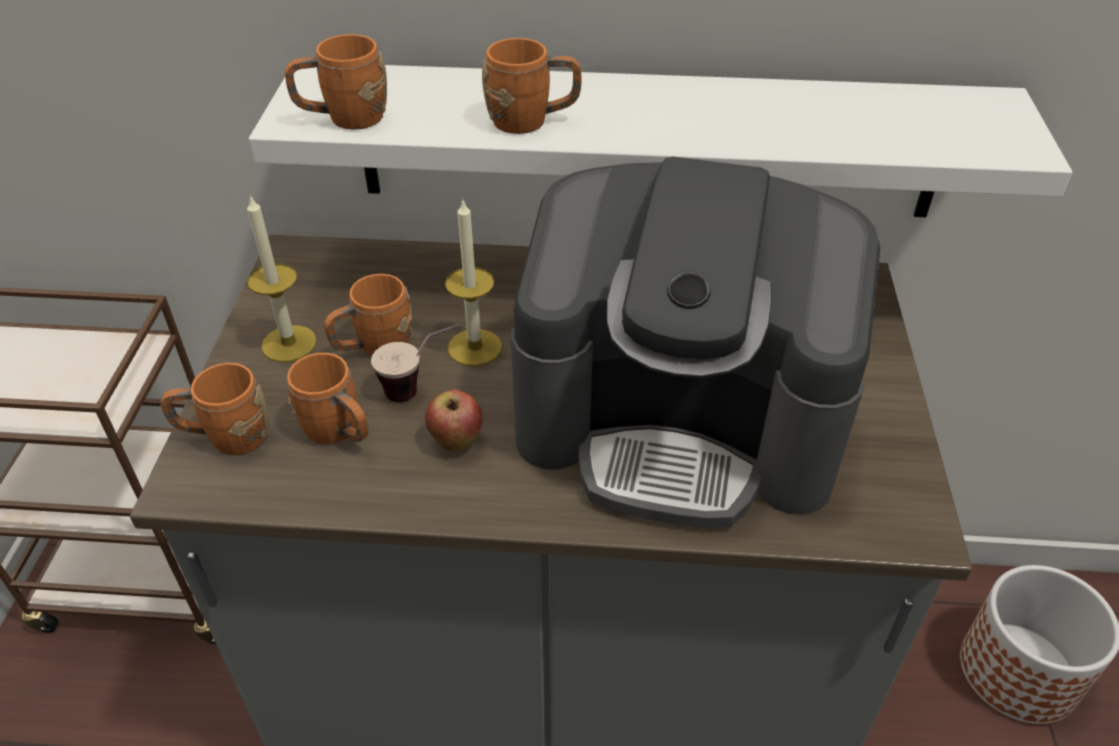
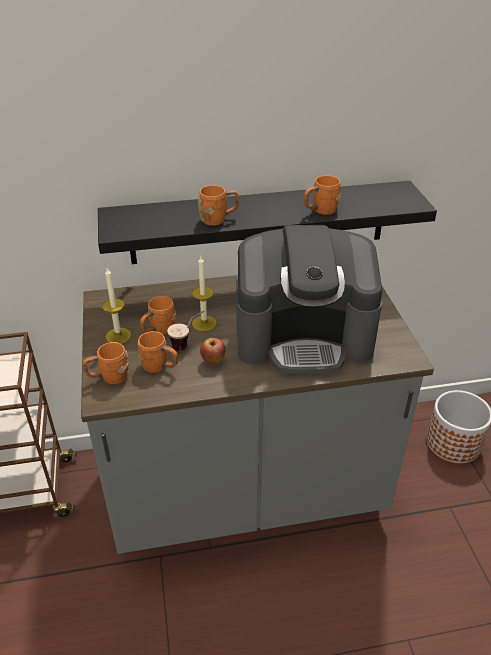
camera: 15 degrees left, 5 degrees down
(343, 119) = (136, 229): orange mug -> orange mug (320, 211)
(647, 141) = (259, 222): white shelf -> black shelf

